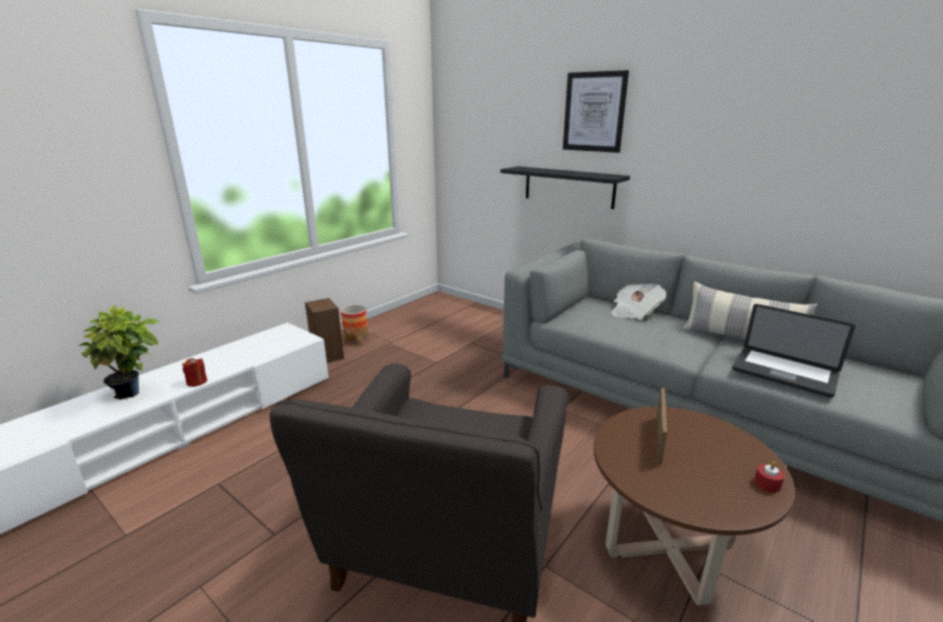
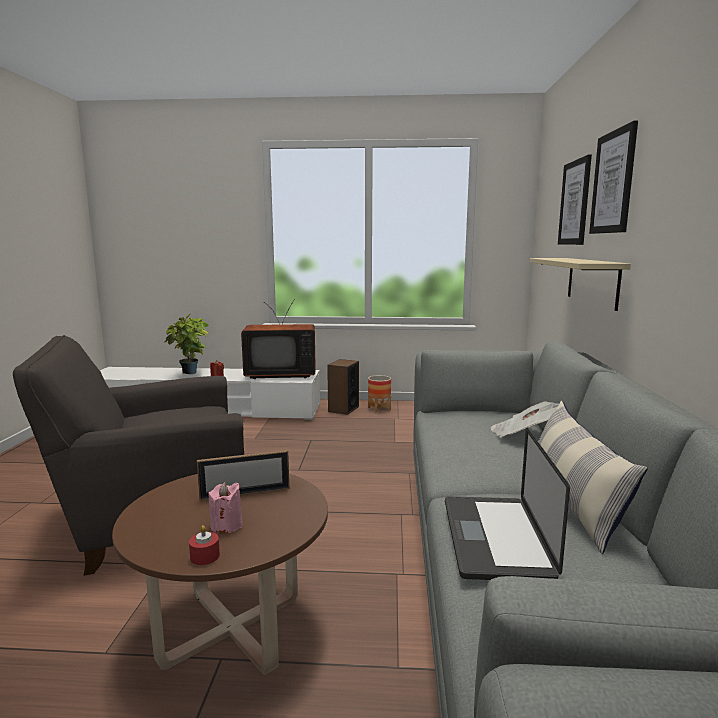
camera: 55 degrees right, 10 degrees down
(262, 344) = (280, 374): none -> television
(524, 120) = (575, 203): none -> picture
(568, 187) = (592, 281): black shelf -> beige shelf
(717, 462) = (226, 525): none -> pink candle

